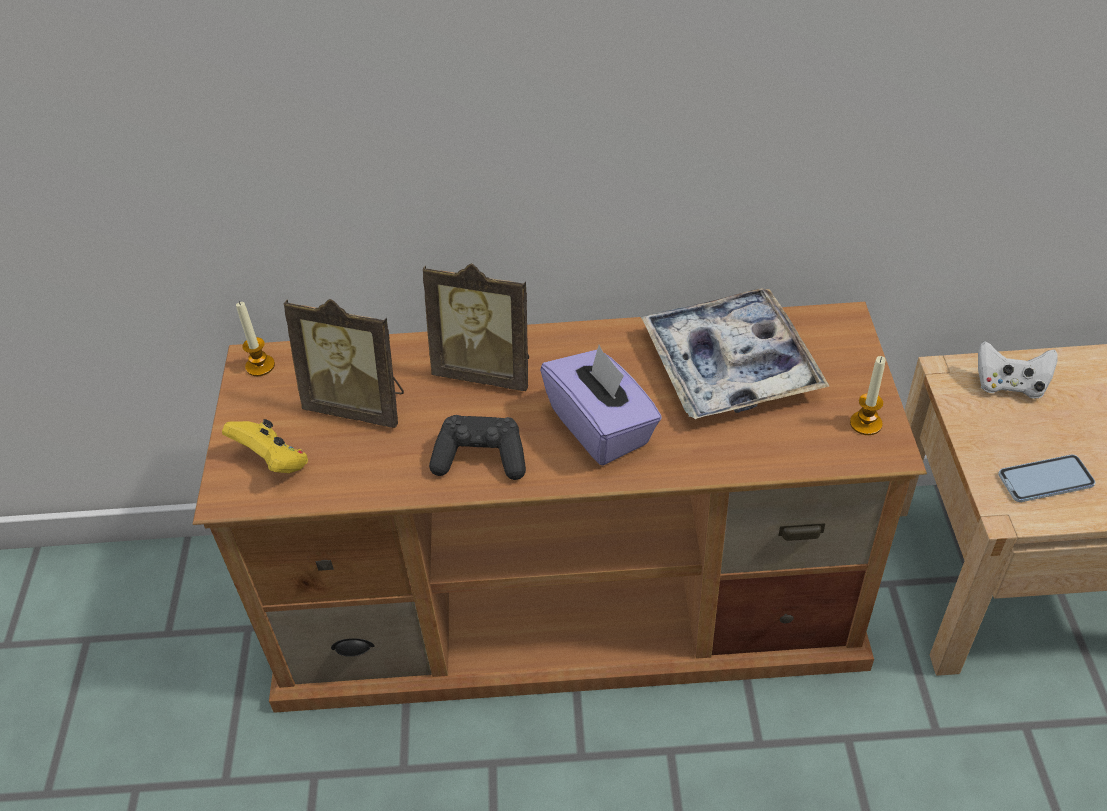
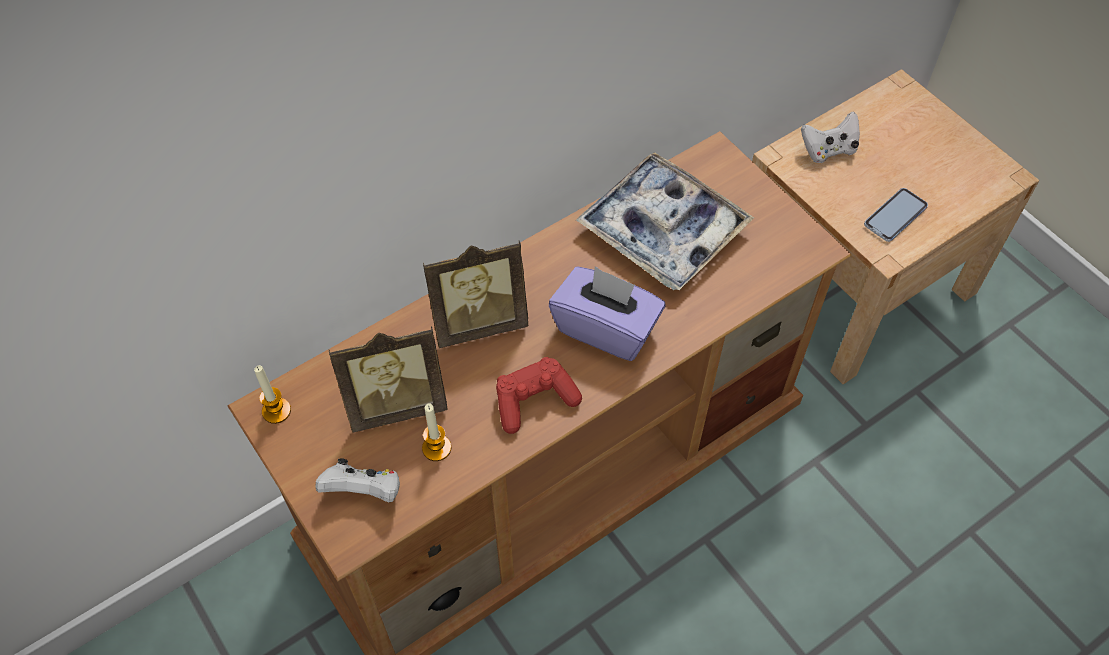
camera: 35 degrees left, 10 degrees up
(273, 462) = (364, 491): yellow game controller -> white game controller
(481, 458) = (534, 401): black game controller -> red game controller
(865, 423) = (789, 235): candle -> candle (436, 448)

